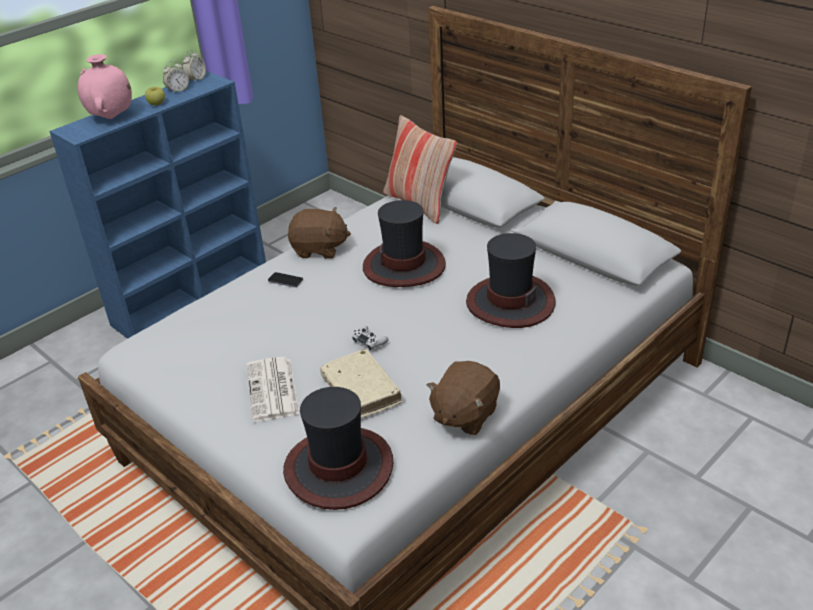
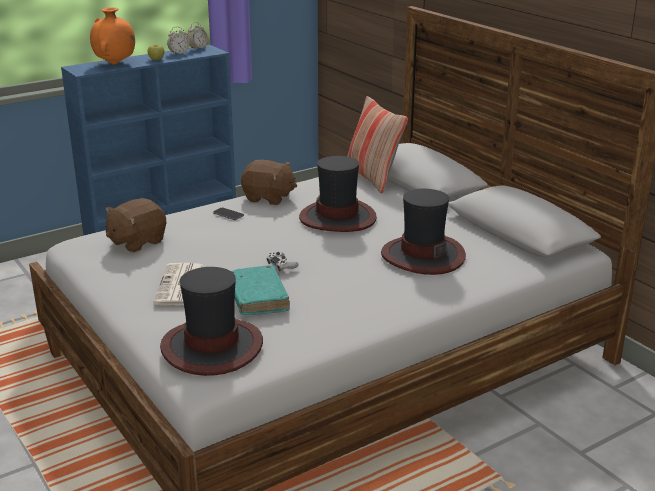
camera: 10 degrees right, 10 degrees down
(112, 118) = (115, 64): pink vase -> orange vase
(361, 391) = (257, 298): beige book -> turquoise book
(464, 415) = (342, 328): brown plush toy -> brown plush toy (136, 242)

